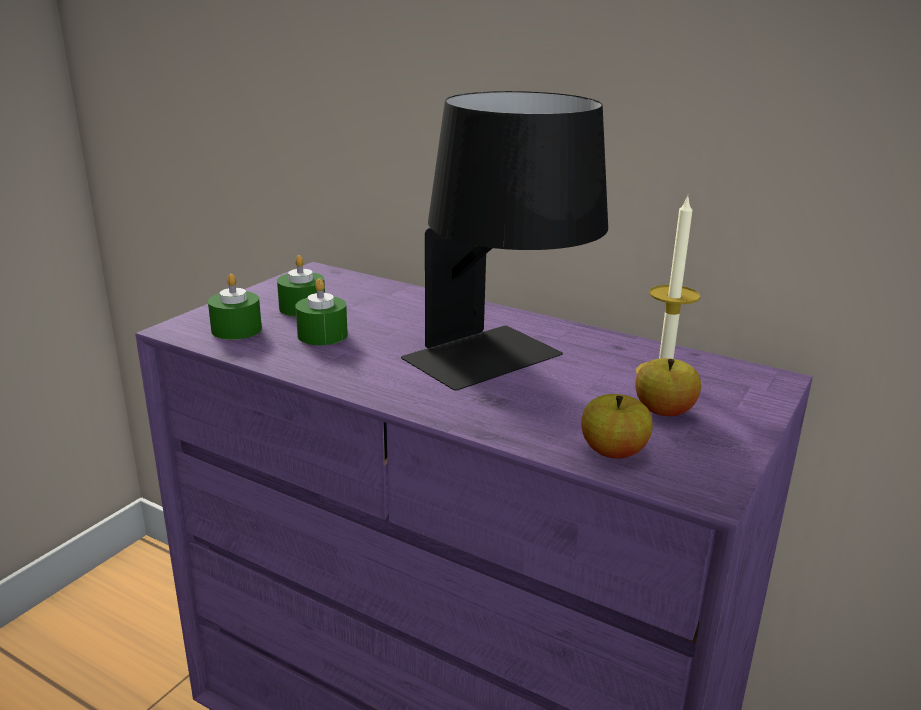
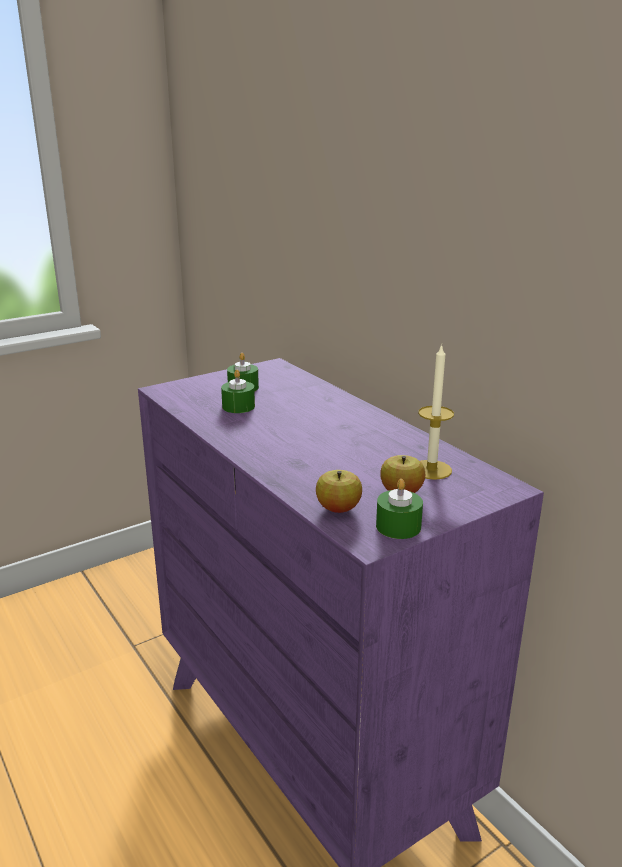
camera: 25 degrees right, 0 degrees up
(236, 329) = (192, 395): green candle -> green candle (398, 526)
(504, 366) = (329, 445): black table lamp -> none

